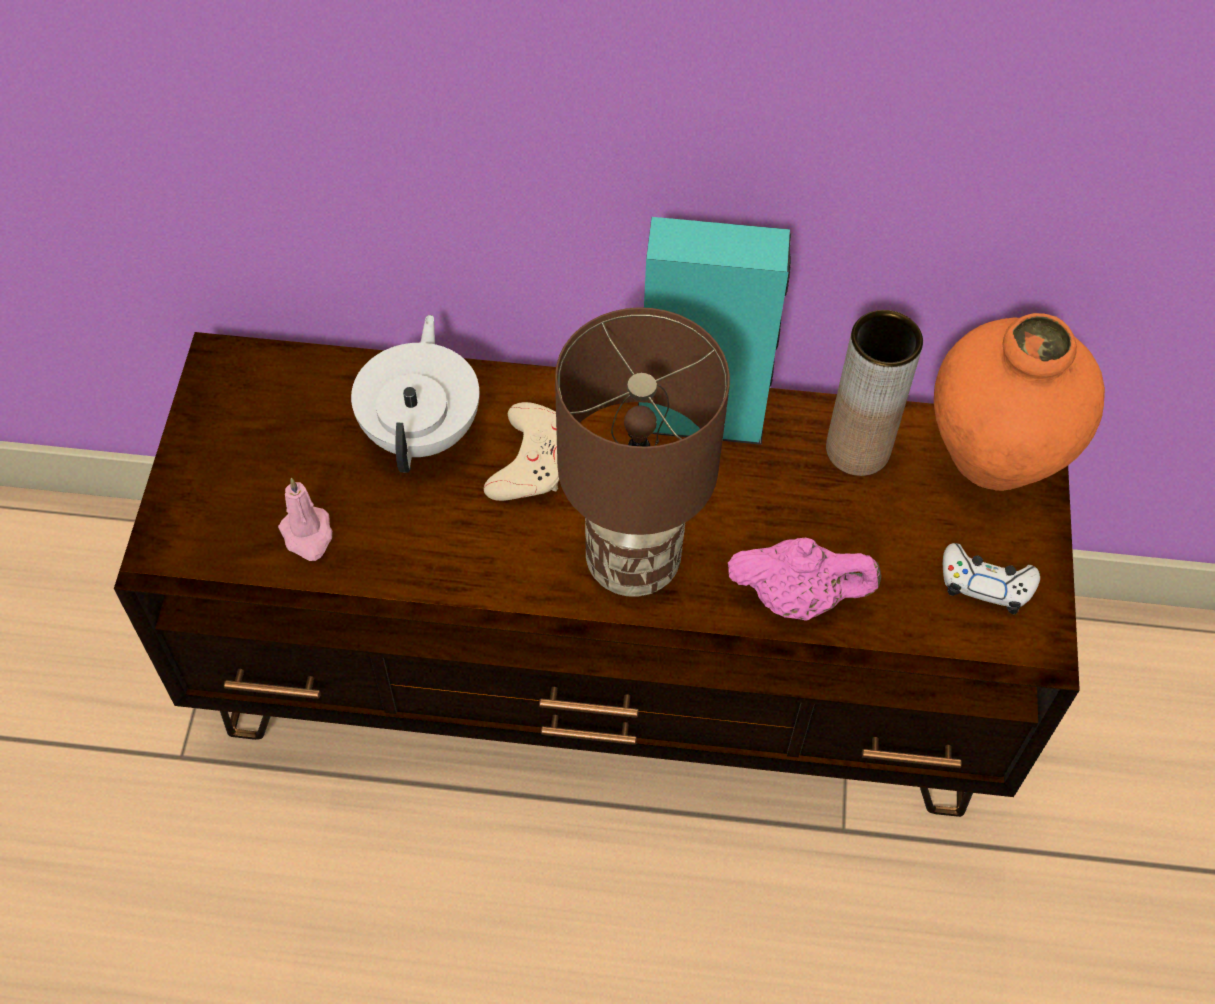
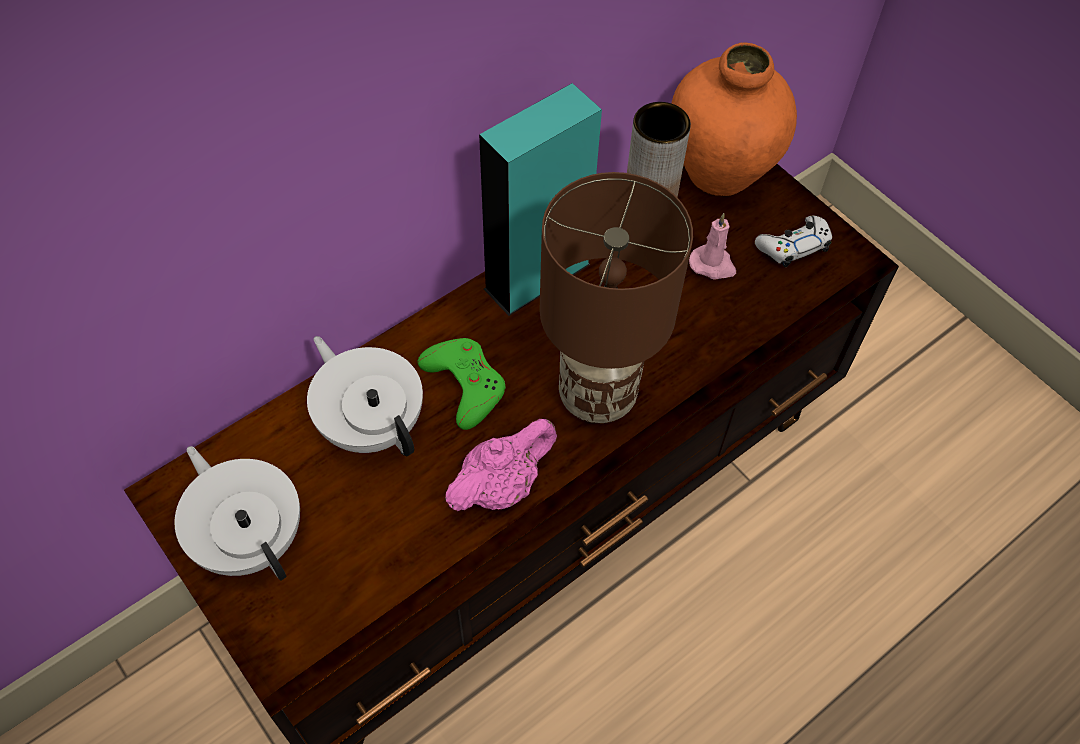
camera: 45 degrees left, 0 degrees up
(240, 443) = (250, 537): none -> white teapot
(308, 535) = (372, 556): pink candle -> pink candle (713, 265)
(531, 460) = (464, 384): beige game controller -> green game controller
(797, 597) = (710, 336): pink teapot -> pink teapot (501, 485)

